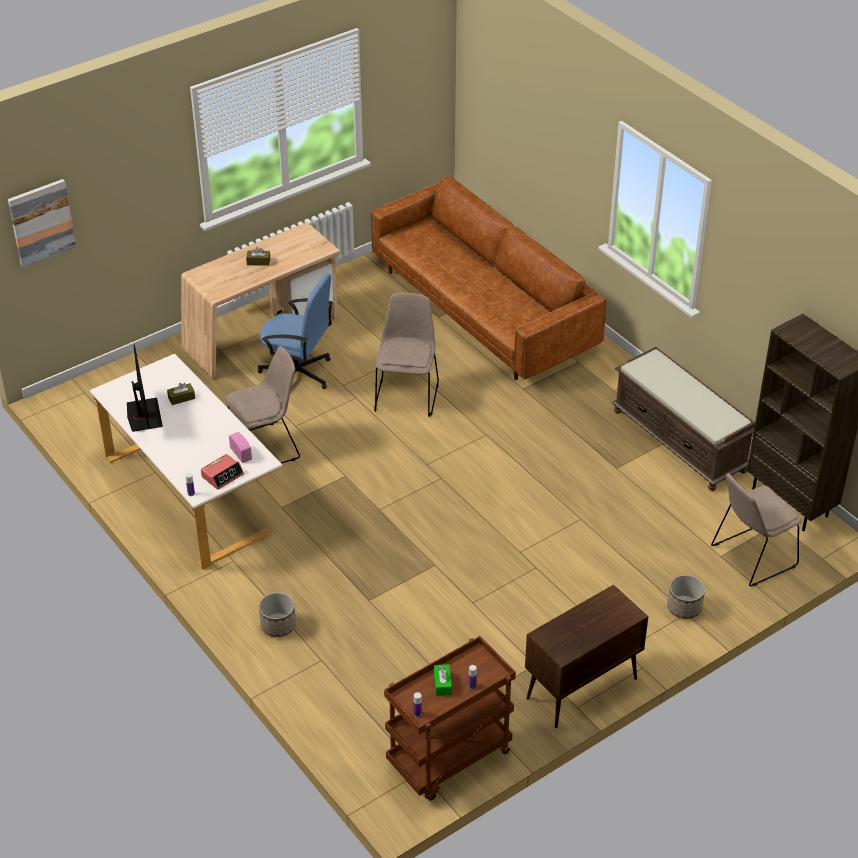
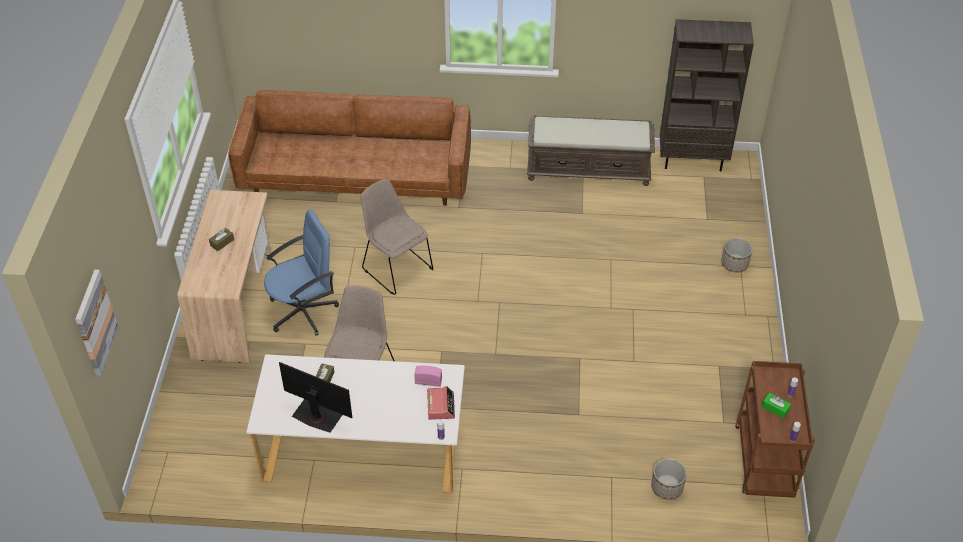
camera: 50 degrees left, 5 degrees up
(278, 625) = (554, 481): planter -> planter (666, 487)
(581, 689) = (760, 357): brown cabinet -> none
(751, 557) = (721, 207): beige chair -> none

